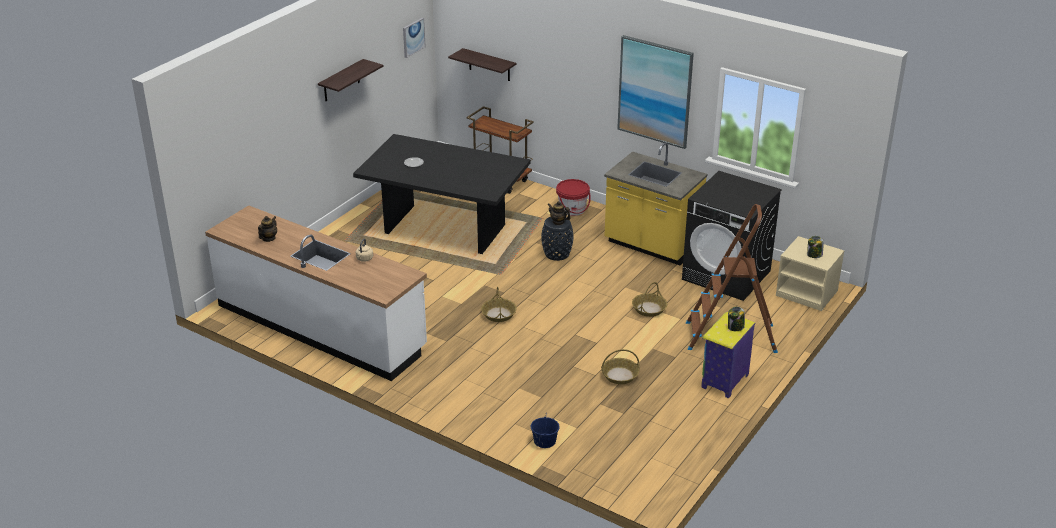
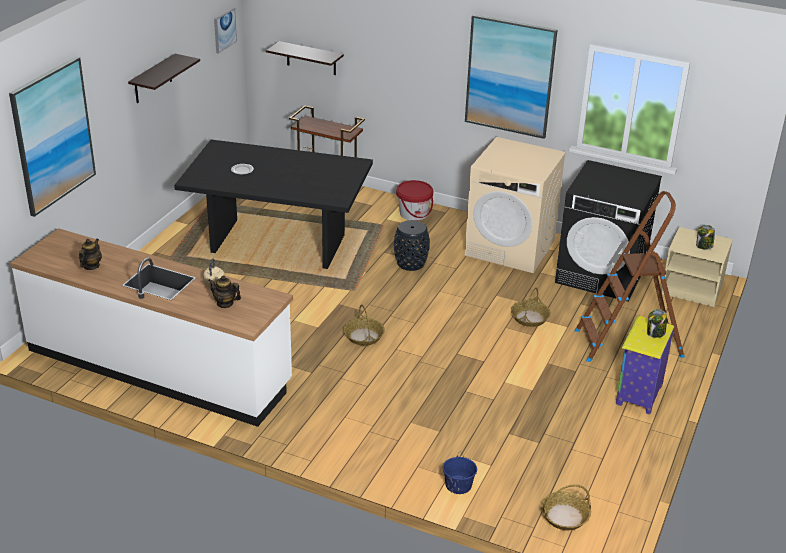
camera: 10 degrees left, 0 degrees up
(247, 128) = (53, 135): none -> picture
(558, 222) = (413, 227): teapot -> teapot (225, 303)
(619, 375) = (521, 397): basket -> basket (564, 516)
(651, 246) = (510, 248): yellow counter -> beige washing machine

